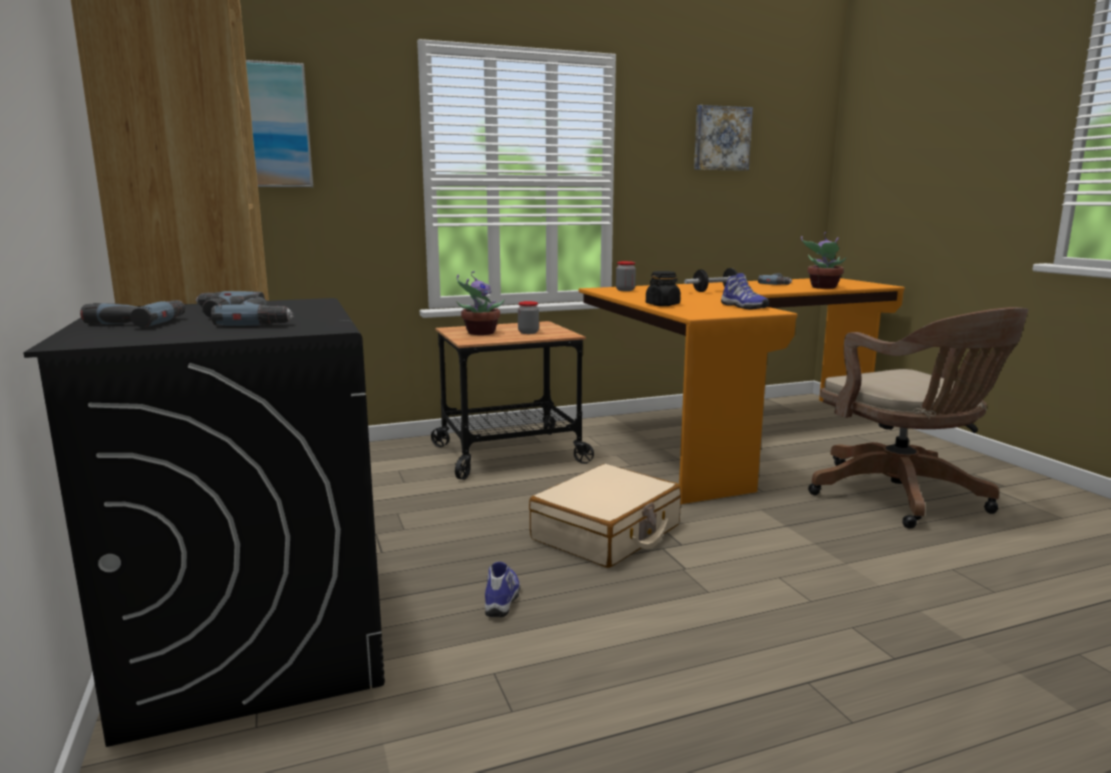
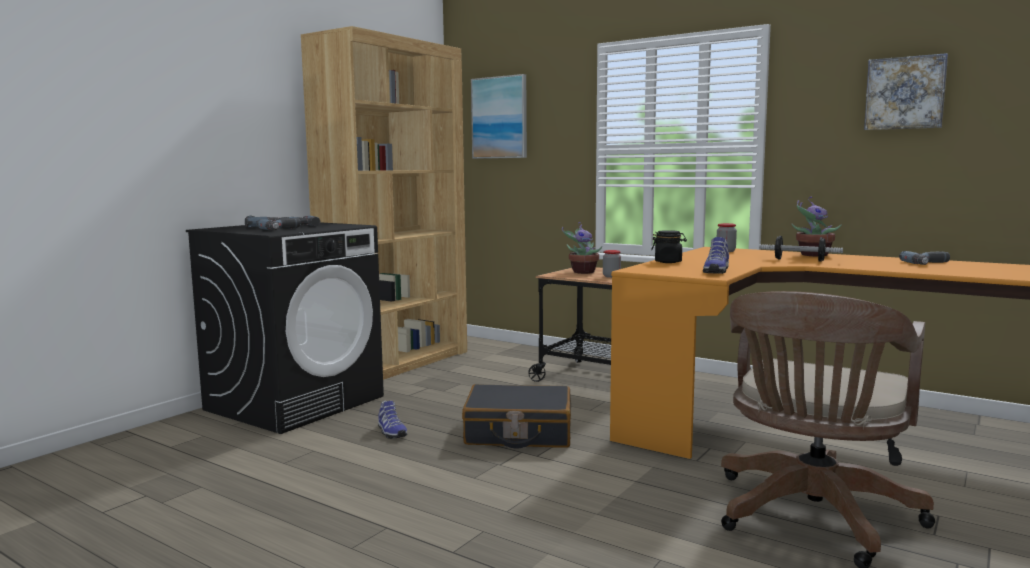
camera: 55 degrees right, 5 degrees down
(503, 599) = (390, 432): shoe -> shoe turned 90 degrees clockwise
(607, 533) = (518, 433): beige suitcase -> black suitcase
(822, 287) = (949, 272): potted plant -> potted plant (812, 255)

